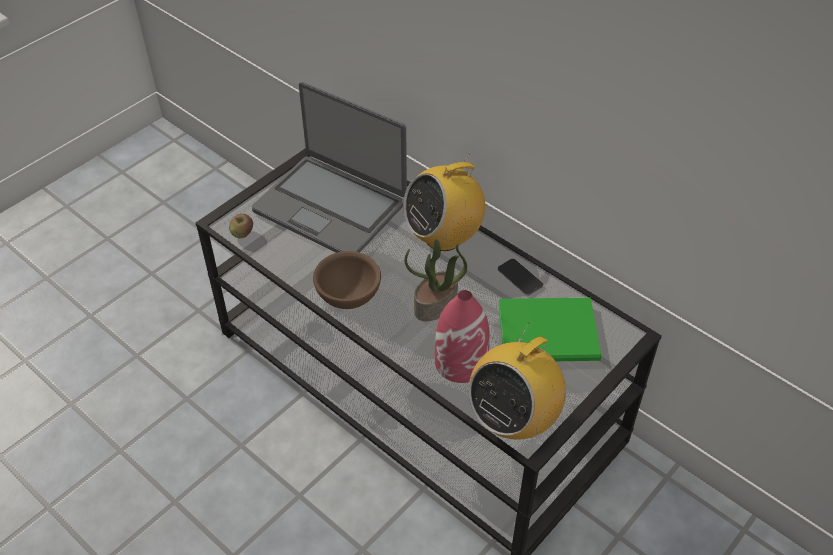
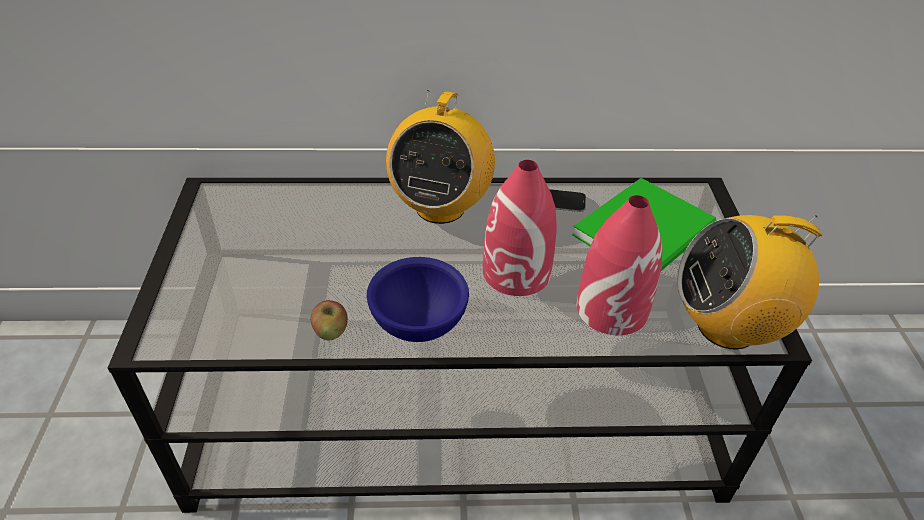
camera: 45 degrees left, 5 degrees down
(242, 233) = (197, 339): apple -> apple (330, 331)
(331, 206) = (280, 246): laptop -> none
(348, 297) = (418, 325): brown bowl -> blue bowl
(436, 305) = (517, 273): potted plant -> red vase
(513, 419) = (727, 326): radio -> radio turned 90 degrees clockwise

